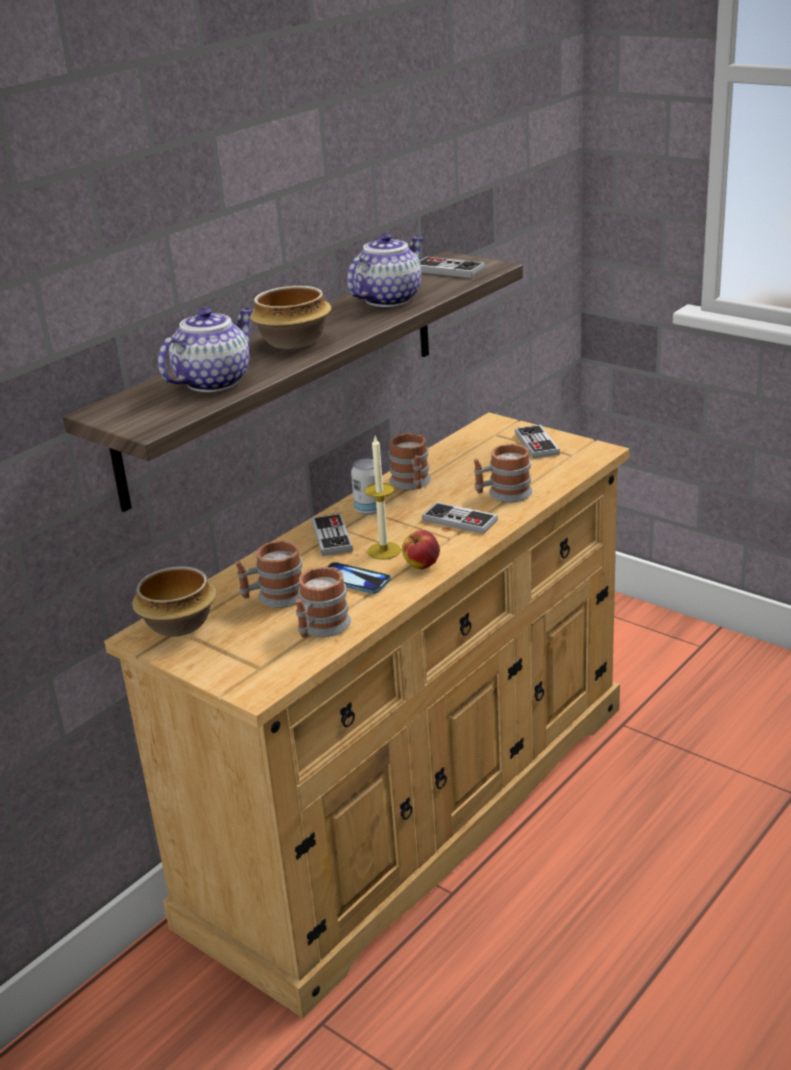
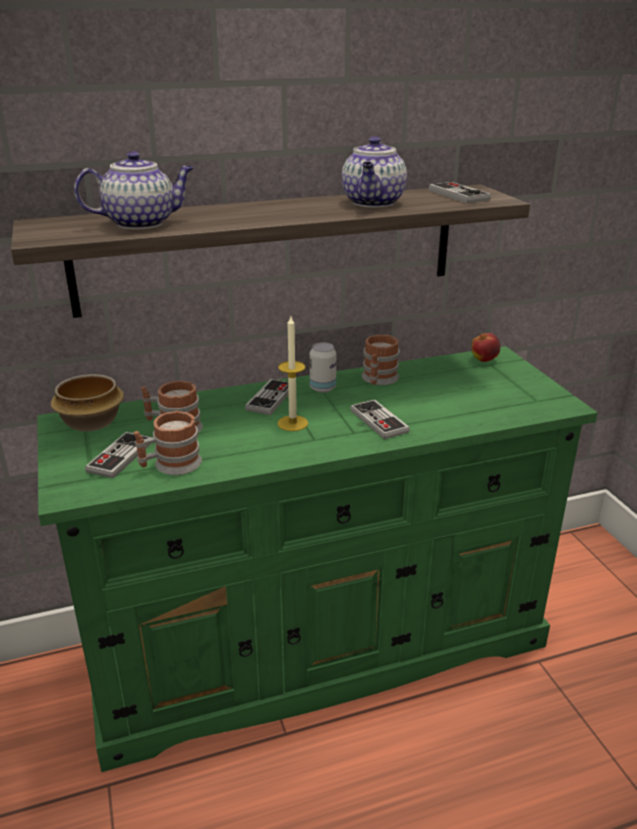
camera: 30 degrees right, 0 degrees up
(293, 342) = (246, 213): bowl -> none
(354, 580) = (242, 437): phone -> none
(389, 299) = (373, 203): teapot -> teapot turned 120 degrees clockwise
(416, 807) = (321, 647): beige dresser -> green dresser
(421, 566) = (304, 446): apple -> apple (484, 360)
(503, 494) = (439, 413): mug -> none
(537, 444) = (516, 382): game controller -> game controller (120, 457)

